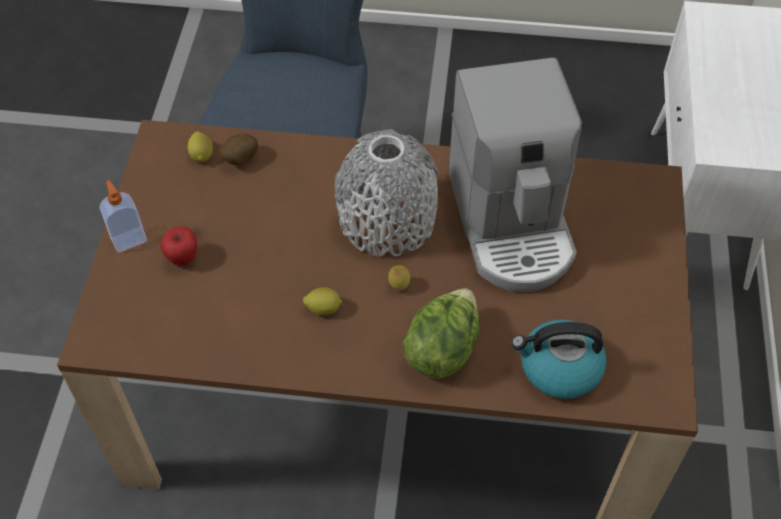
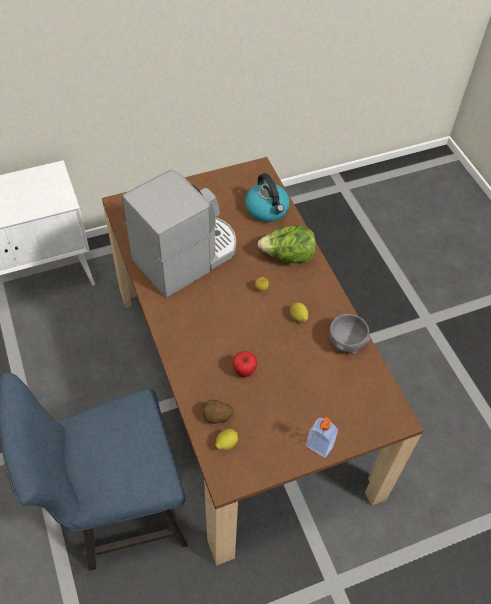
camera: 120 degrees left, 0 degrees up
(183, 258) = (312, 406): apple -> apple (244, 371)
(245, 347) = (346, 342): none -> grey bowl
(387, 219) = (218, 314): grey vase -> none

